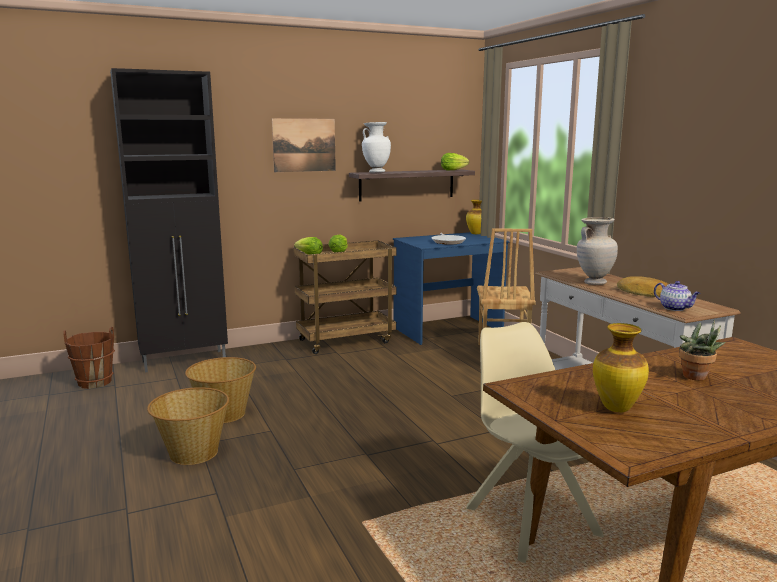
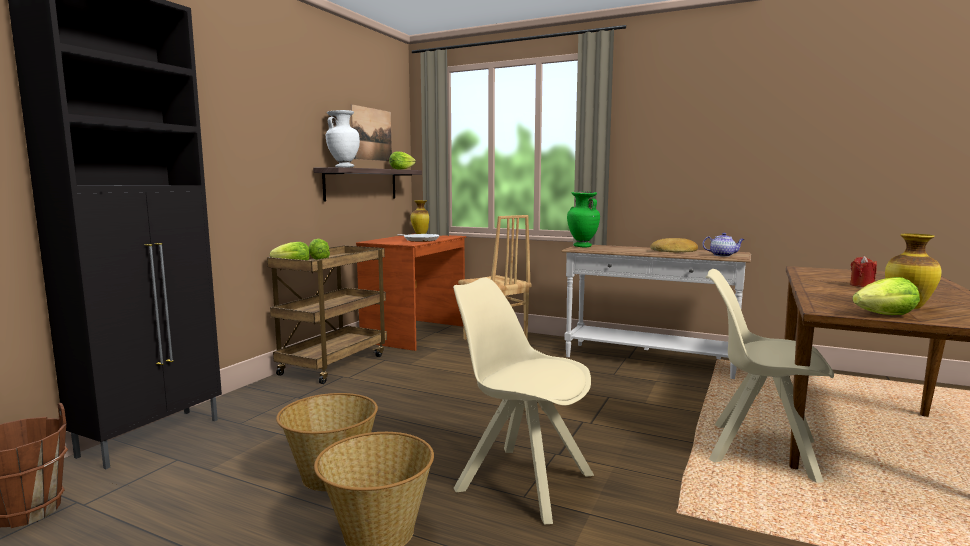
camera: 40 degrees left, 5 degrees down
(304, 145) = (270, 130): picture -> picture (371, 134)
(310, 460) = (521, 481): none -> beige chair
(448, 330) = (416, 334): blue desk -> brown desk
(546, 406) = (885, 315): none -> lettuce
(570, 271) = (582, 246): none -> green vase
(594, 283) = (625, 250): beige vase -> none
(697, 378) = (862, 285): potted plant -> red candle

